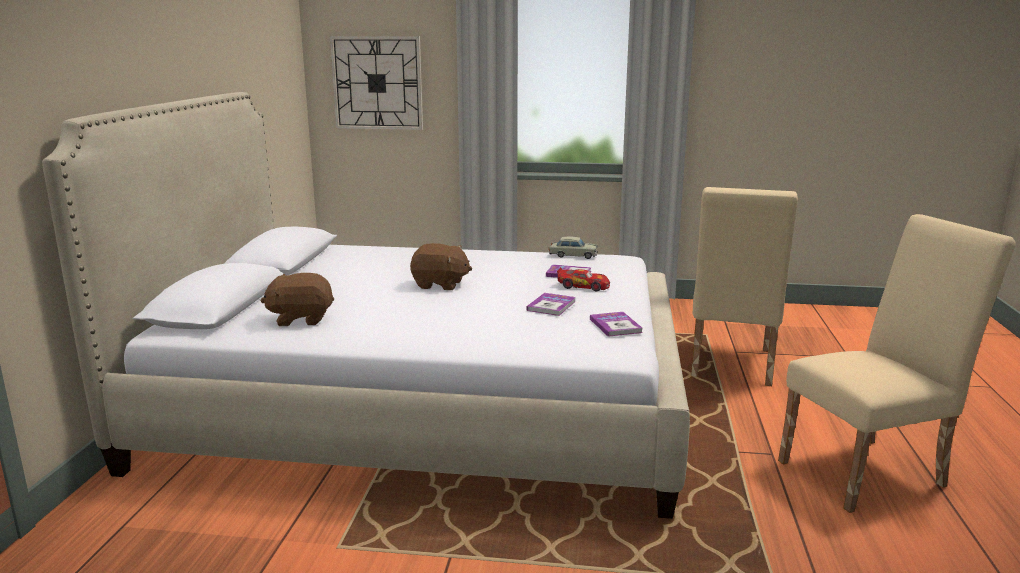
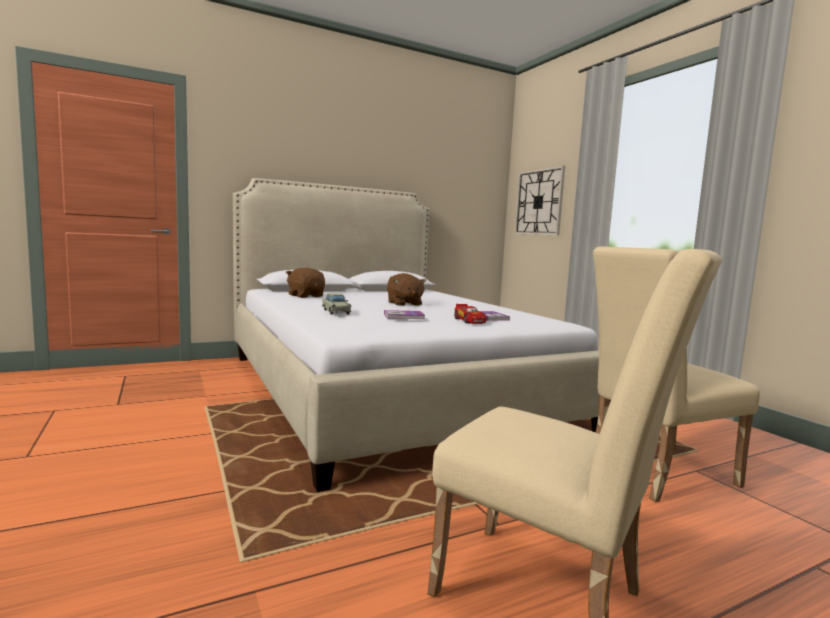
camera: 55 degrees right, 10 degrees down
(573, 255) = (537, 316): beige toy car -> beige toy car (336, 311)
(615, 326) = (395, 329): book -> none

